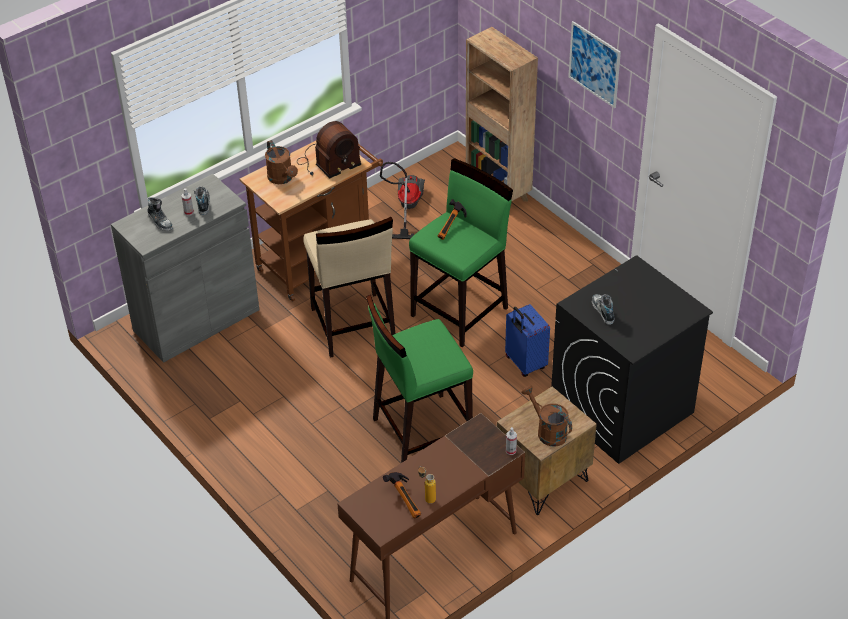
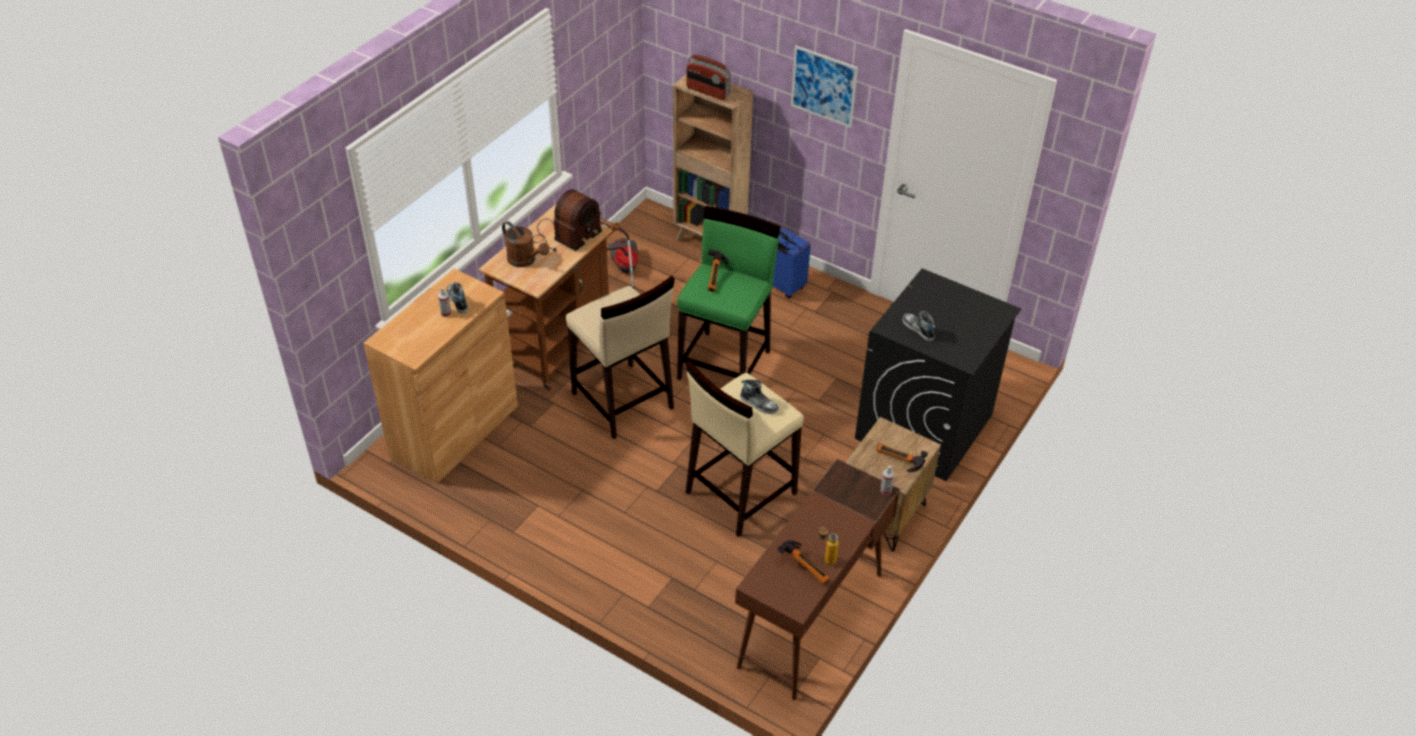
camera: 20 degrees left, 0 degrees up
(160, 221) = (418, 329): shoe -> shoe (759, 404)
(196, 320) = (454, 431): grey cabinet -> brown cabinet
(421, 430) = (739, 493): green stool -> beige stool
(495, 51) = (707, 91): none -> radio
(524, 363) = (811, 402): blue suitcase -> blue suitcase (783, 287)
(547, 431) = (898, 463): brown watering can -> hammer

